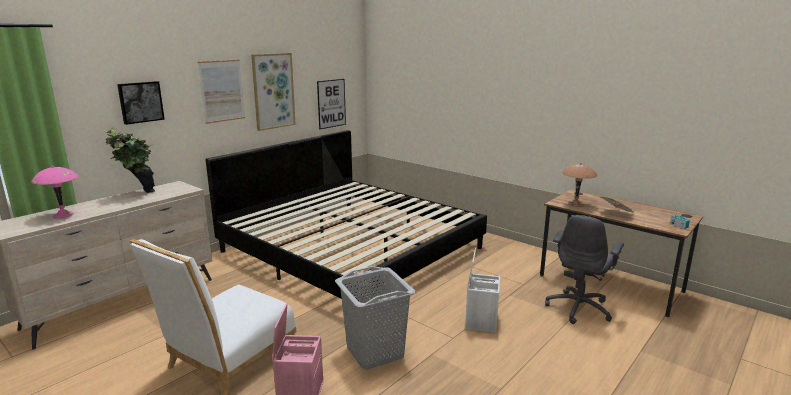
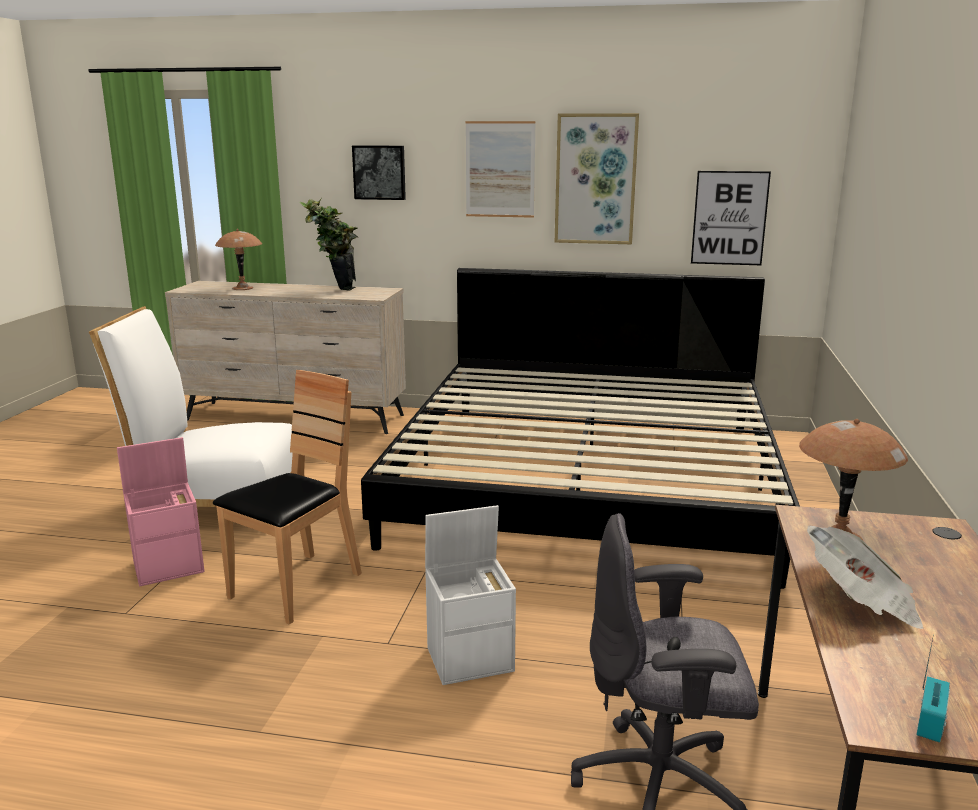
camera: 60 degrees right, 0 degrees up
(63, 215) = (243, 288): pink table lamp -> brown table lamp
(375, 352) = (296, 587): grey laundry basket -> brown chair

